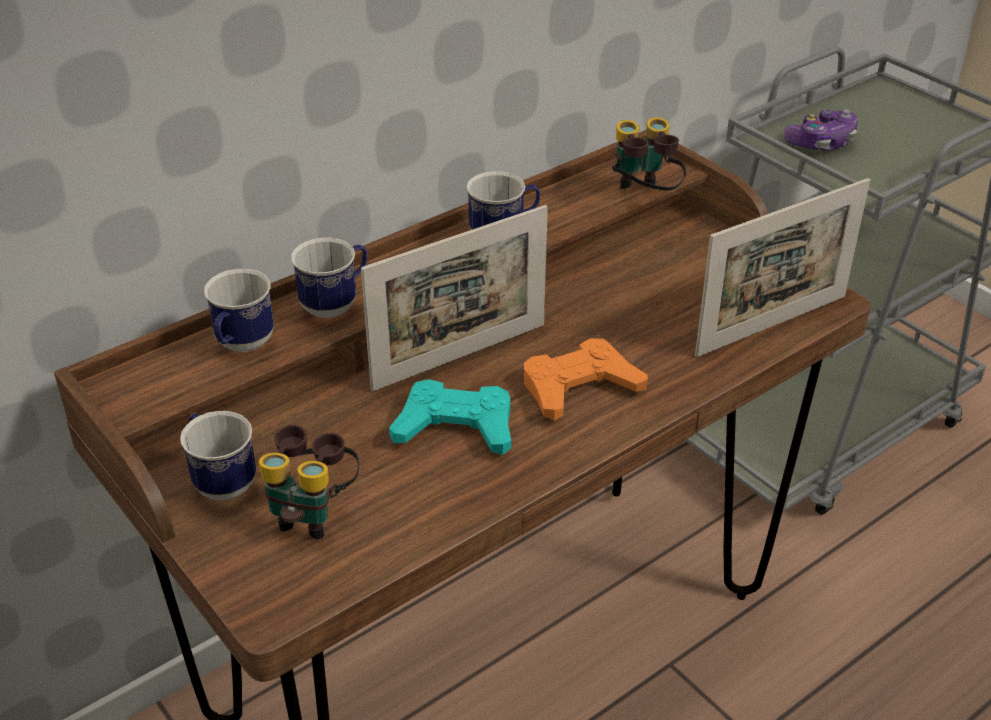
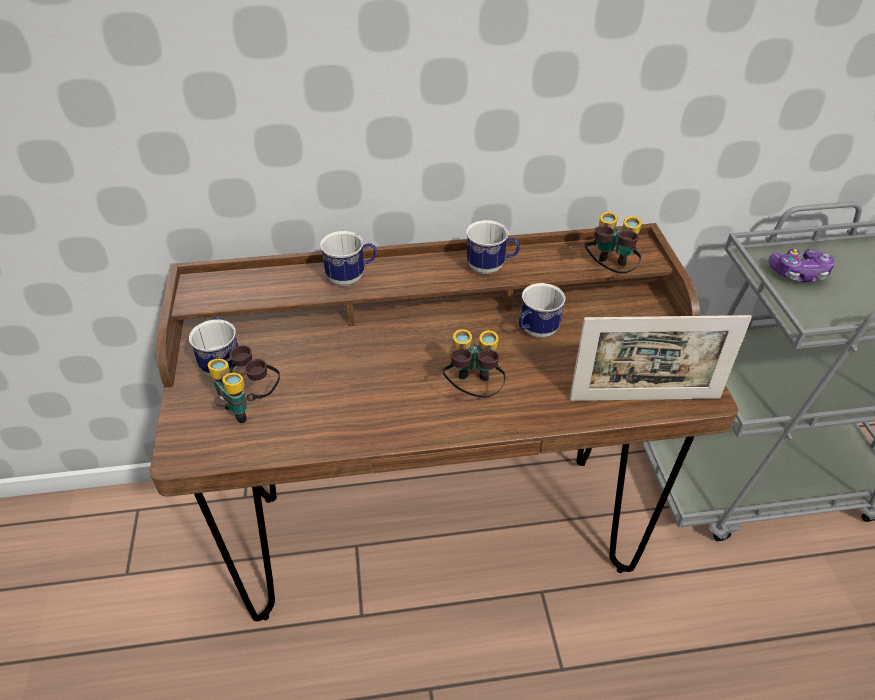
camera: 30 degrees right, 5 degrees up
(241, 346) = (277, 285): mug -> mug (535, 332)
(456, 427) = (375, 385): turquoise game controller -> none
(460, 356) = (416, 339): picture frame -> none
(579, 387) = (473, 390): orange game controller -> binoculars

